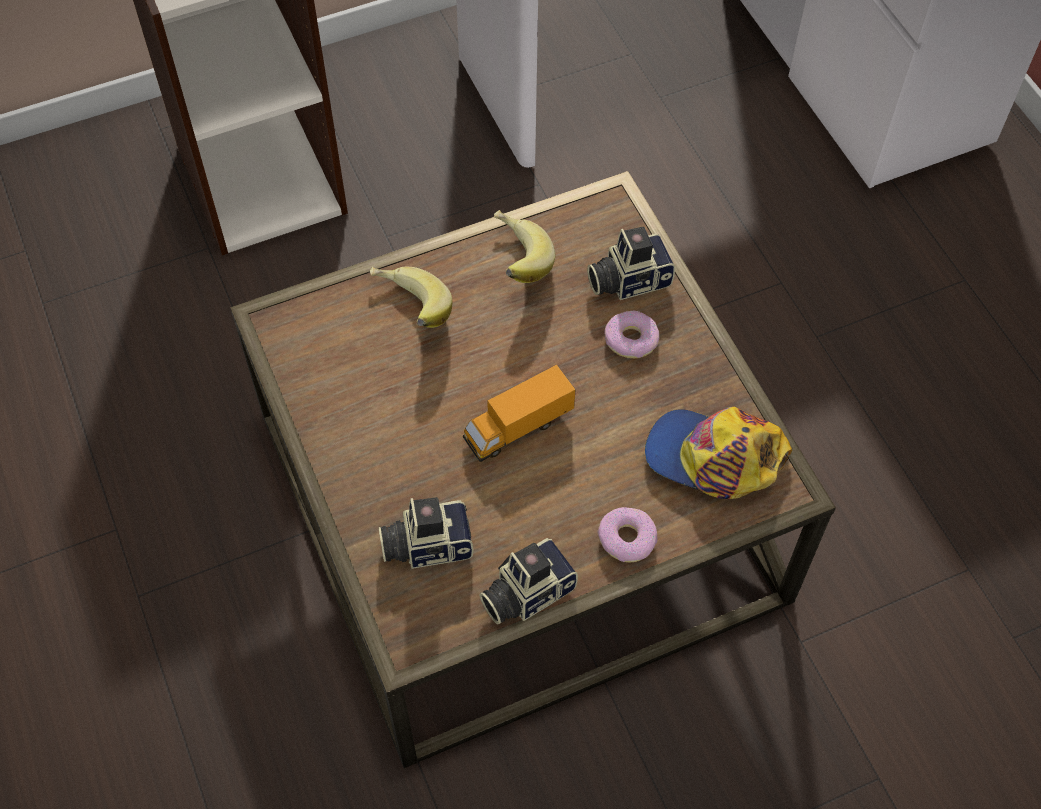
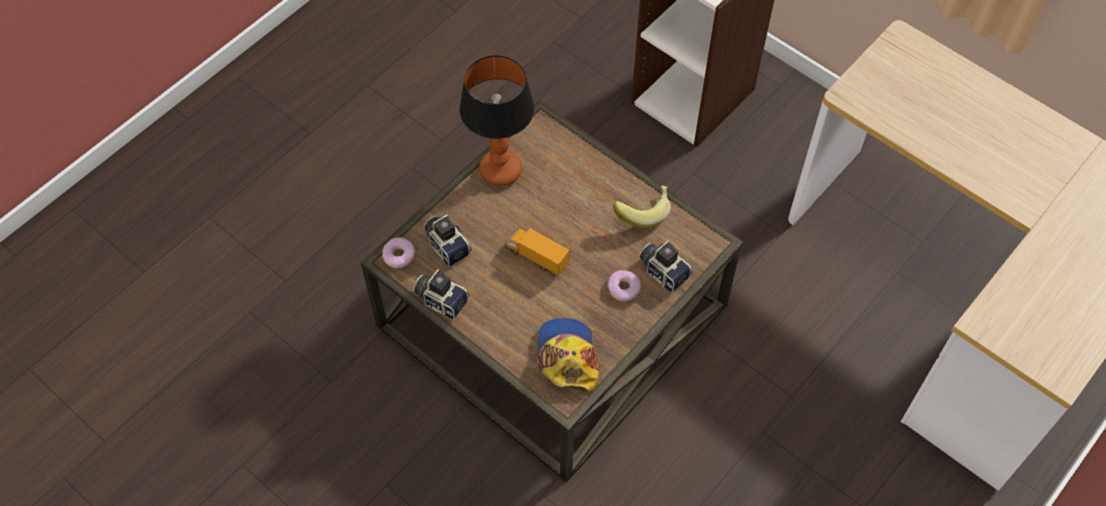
camera: 65 degrees right, 0 degrees up
(330, 410) = (501, 170): none -> table lamp
(408, 311) = (581, 177): banana -> none
(627, 538) = (496, 333): donut -> donut (399, 255)

